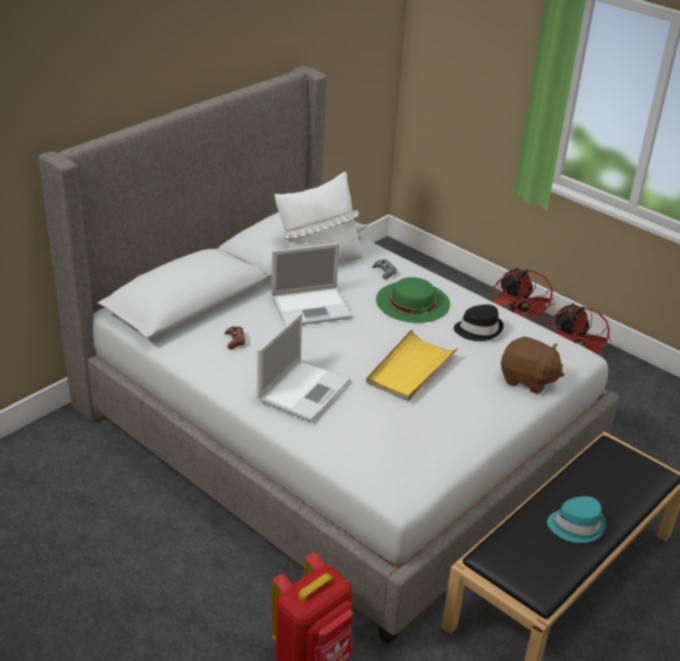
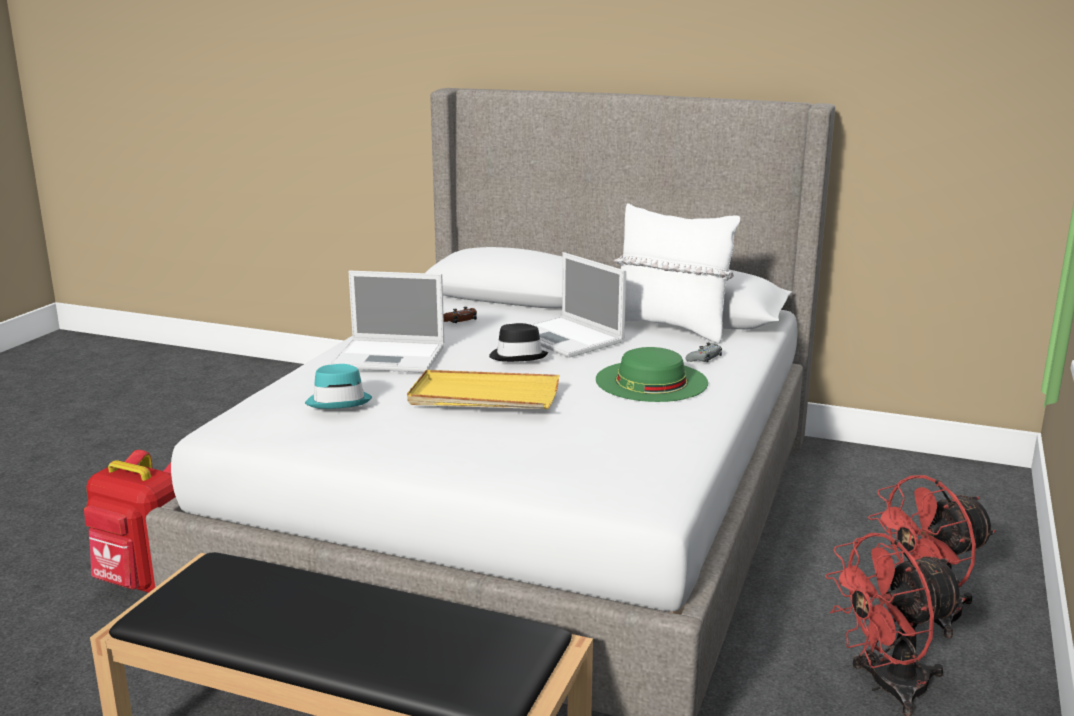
camera: 70 degrees right, 15 degrees down
(478, 330) = (633, 425): black hat -> black hat (518, 356)
(528, 380) = (537, 471): brown plush toy -> none
(576, 525) = (303, 621): turquoise hat -> turquoise hat (339, 401)

